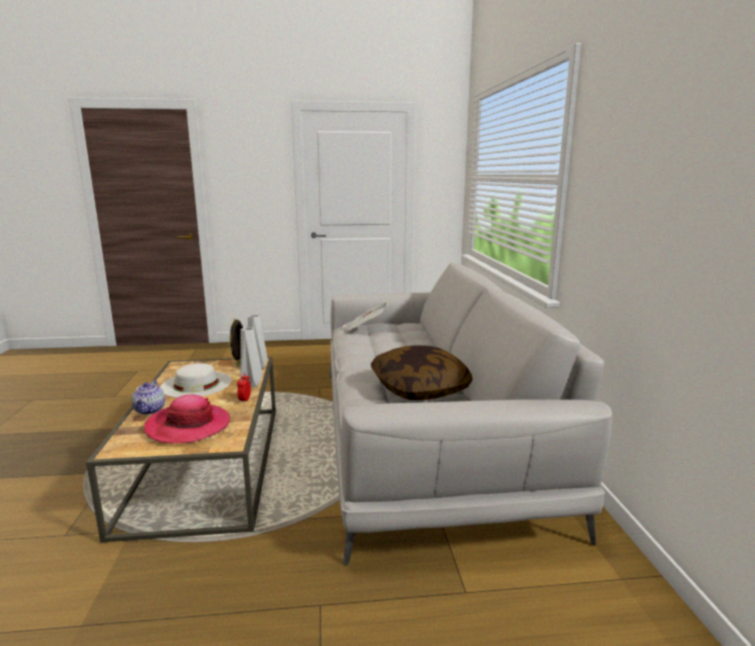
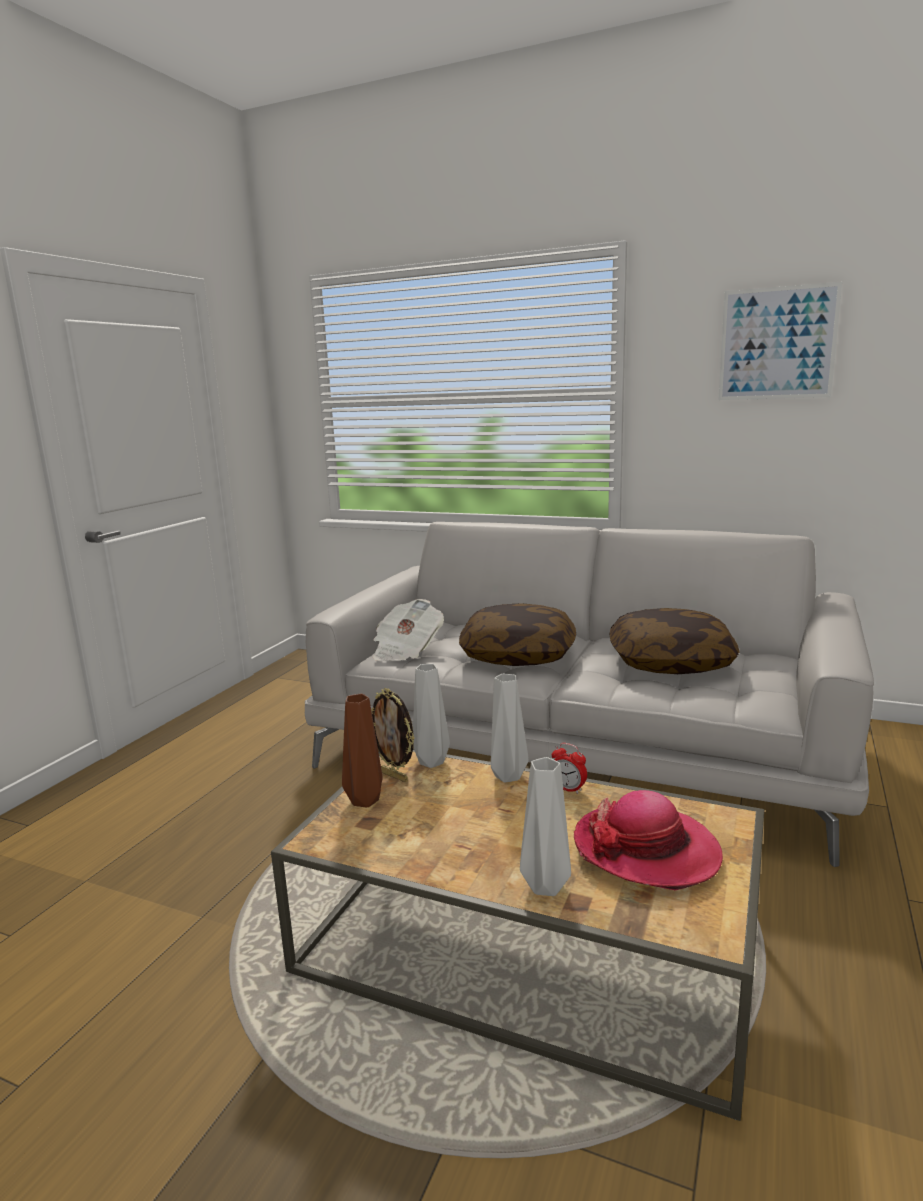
camera: 60 degrees left, 0 degrees up
(150, 410) = (548, 887): teapot -> grey vase
(196, 384) = (453, 827): white hat -> none
(214, 365) = (366, 800): none -> brown vase
(386, 350) = (518, 655): none -> pillow
(643, 133) = (777, 343): none -> picture

